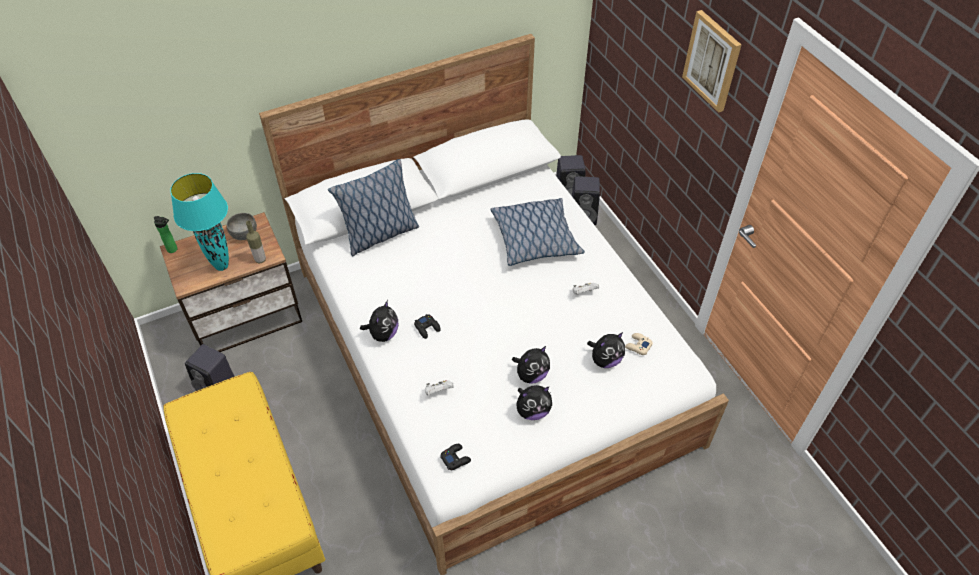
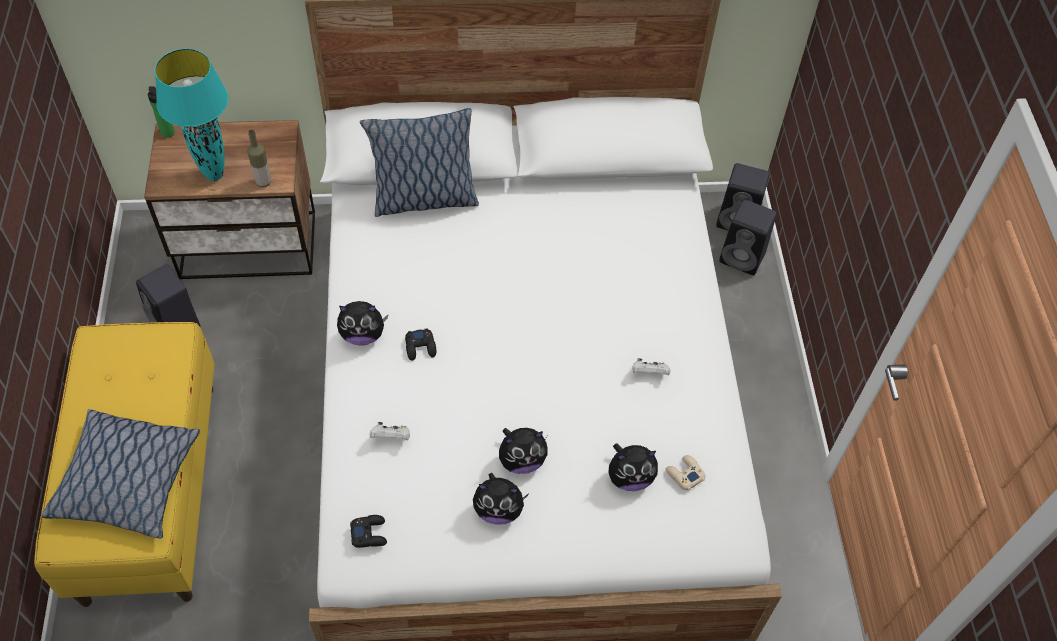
camera: 20 degrees right, 5 degrees up
(244, 234) = (261, 141): grey bowl -> none
(383, 334) = (362, 335): plush toy -> plush toy turned 45 degrees clockwise
(536, 239) = (623, 275): pillow -> pillow (129, 481)
(712, 61) = (923, 113): picture -> none

